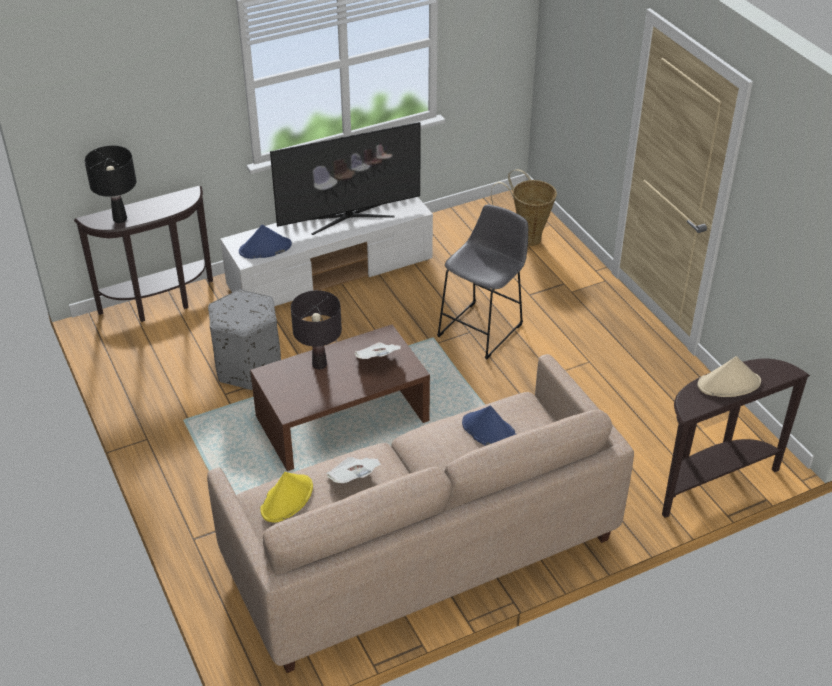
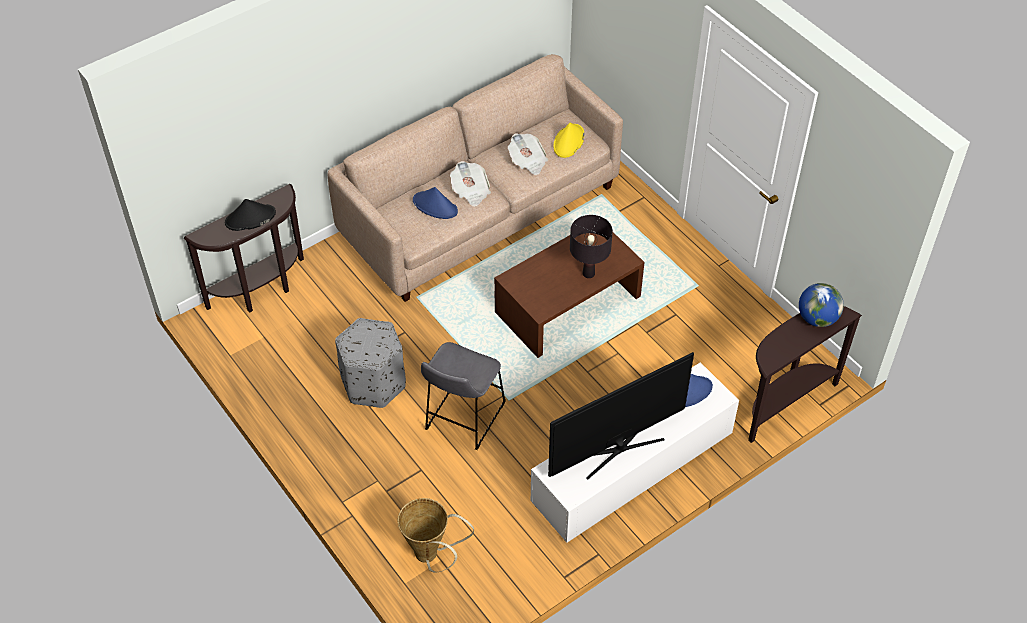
camera: 170 degrees right, 10 degrees up
(120, 219) = (817, 318): black table lamp -> globe
(248, 367) = (667, 343): grey ottoman -> grey ottoman (373, 383)
(377, 360) = (541, 285): newspaper -> newspaper (470, 191)
(729, 384) = (250, 218): beige hat -> black hat

